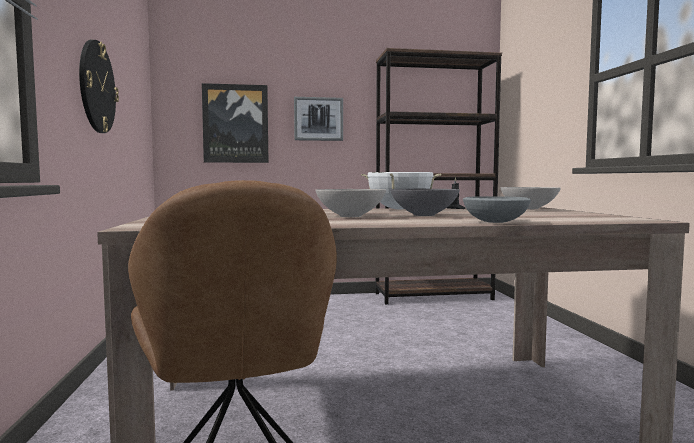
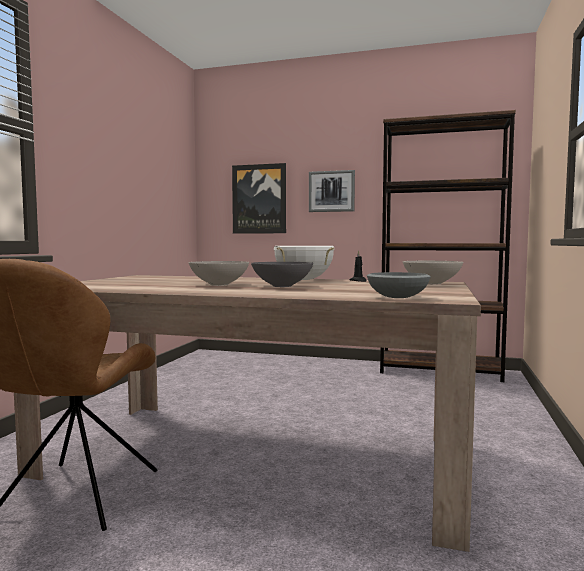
camera: 25 degrees right, 0 degrees up
(96, 87) = (114, 180): wall clock -> none
(496, 221) = (293, 294): grey bowl -> grey bowl (398, 297)

